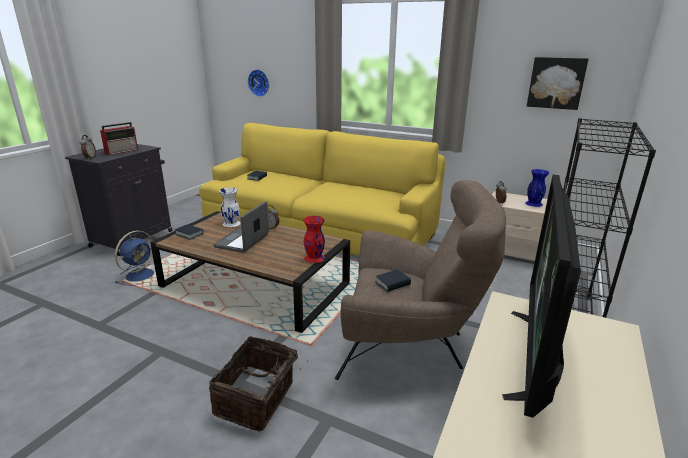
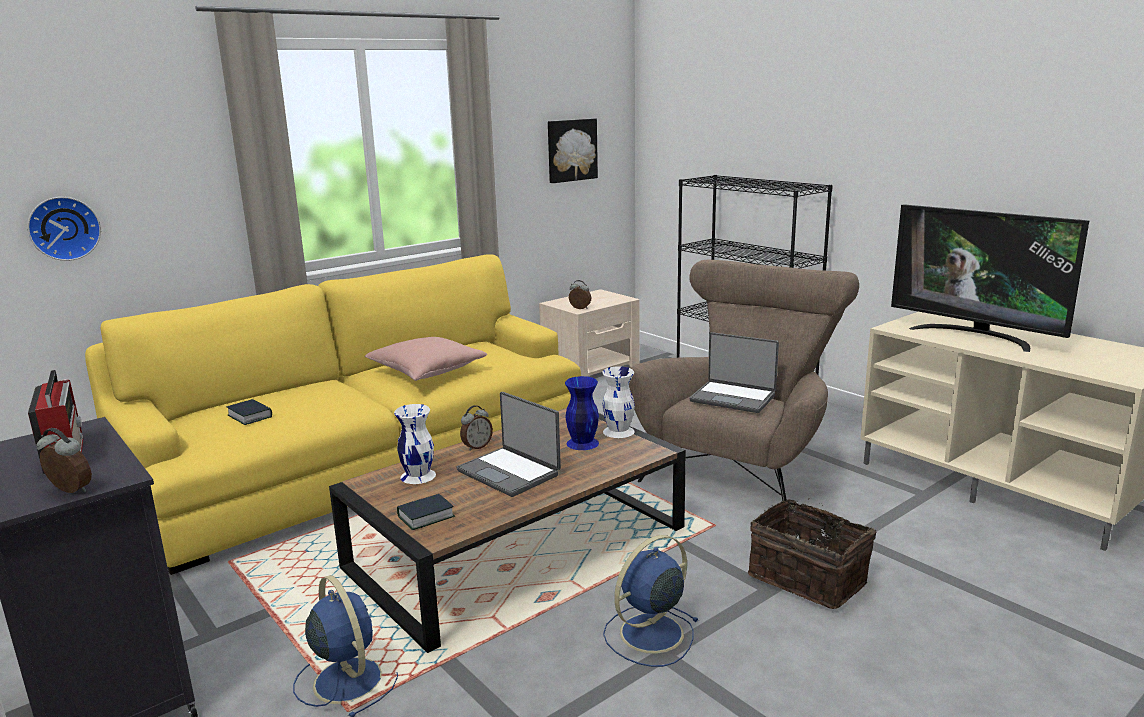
camera: 65 degrees left, 5 degrees down
(179, 343) = (649, 634): none -> blue fan
(314, 258) = (619, 431): red vase -> white vase
(337, 192) = (427, 371): none -> pink pillow
(392, 284) = (733, 398): book -> laptop
(533, 203) = (599, 298): blue vase -> blue vase (582, 443)

